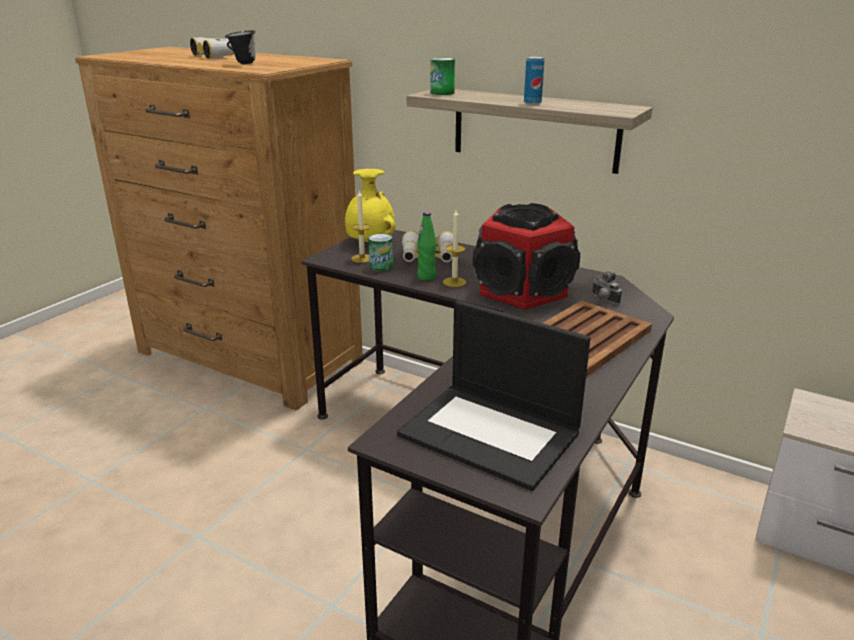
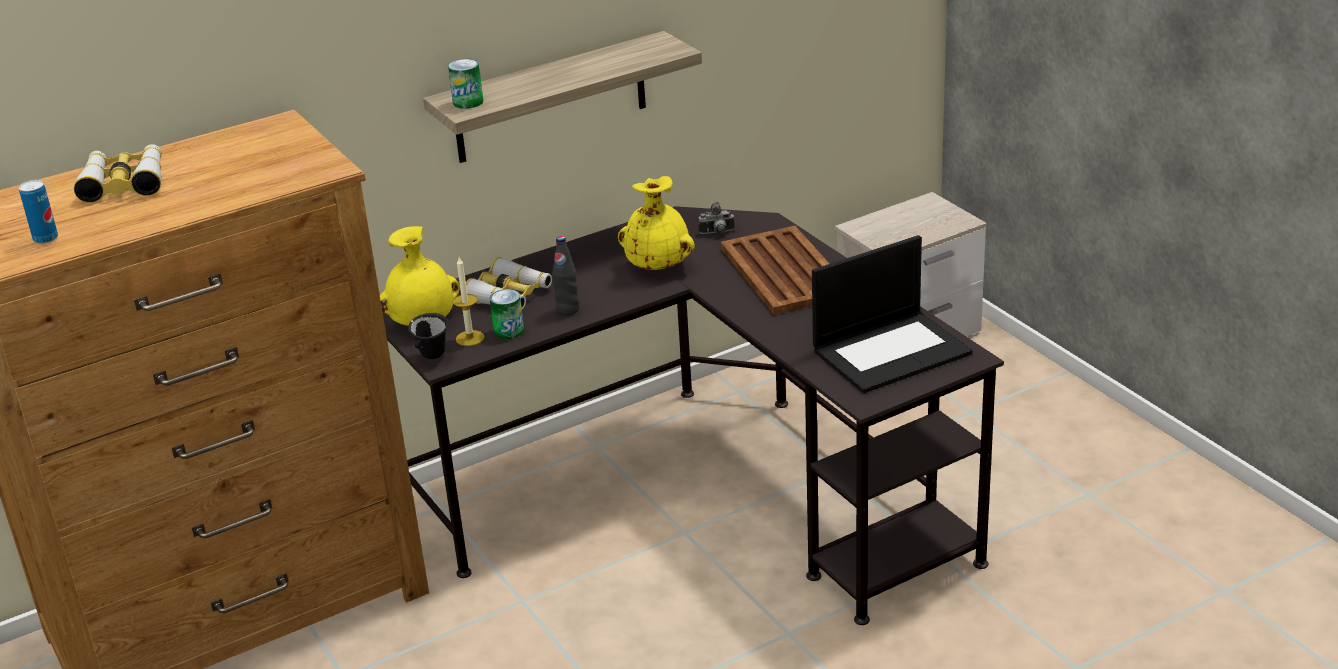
camera: 60 degrees left, 5 degrees up
(243, 64) = (245, 176): black mug -> black mug (433, 357)
(426, 277) = (567, 310): green bottle -> black bottle
(454, 282) = (598, 297): candle -> none
(523, 291) = (658, 266): speaker -> yellow vase
(532, 103) = (585, 74): can -> can (45, 238)

